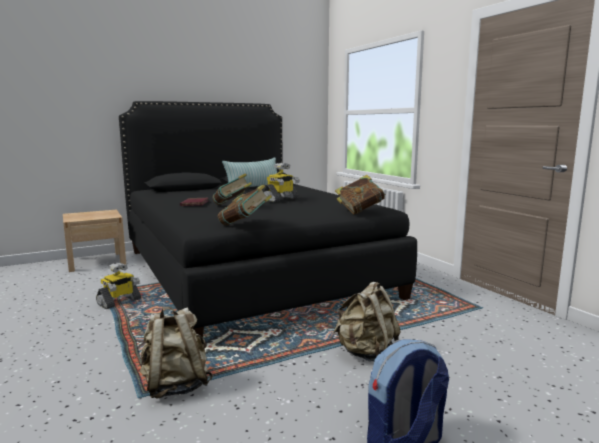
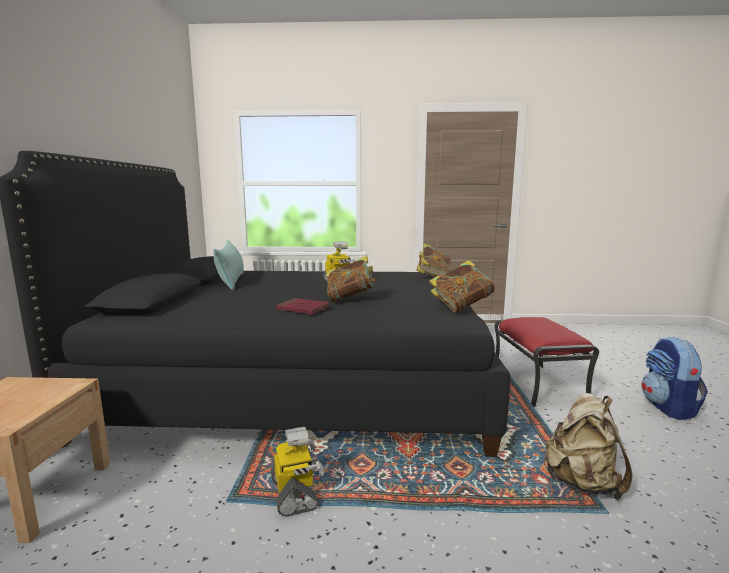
camera: 60 degrees left, 0 degrees up
(366, 354) = (538, 384): beige backpack -> red ottoman

